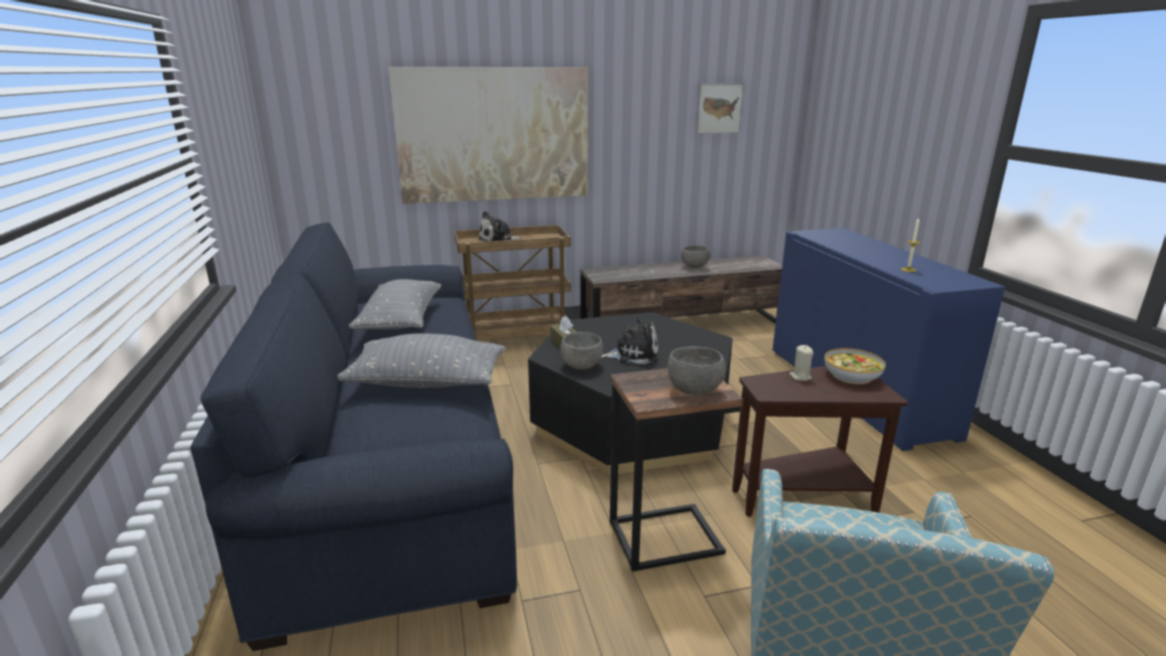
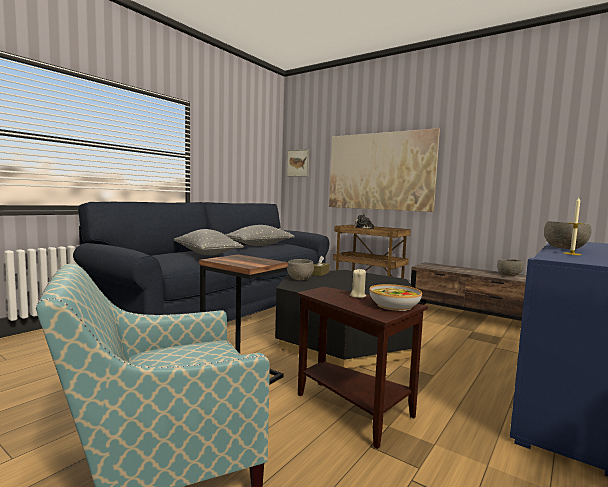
camera: 50 degrees right, 15 degrees down
(633, 354) = (337, 283): plush toy -> none
(695, 390) = (243, 263): grey bowl -> grey bowl (565, 249)
(719, 108) = (550, 152): picture -> picture (298, 163)

